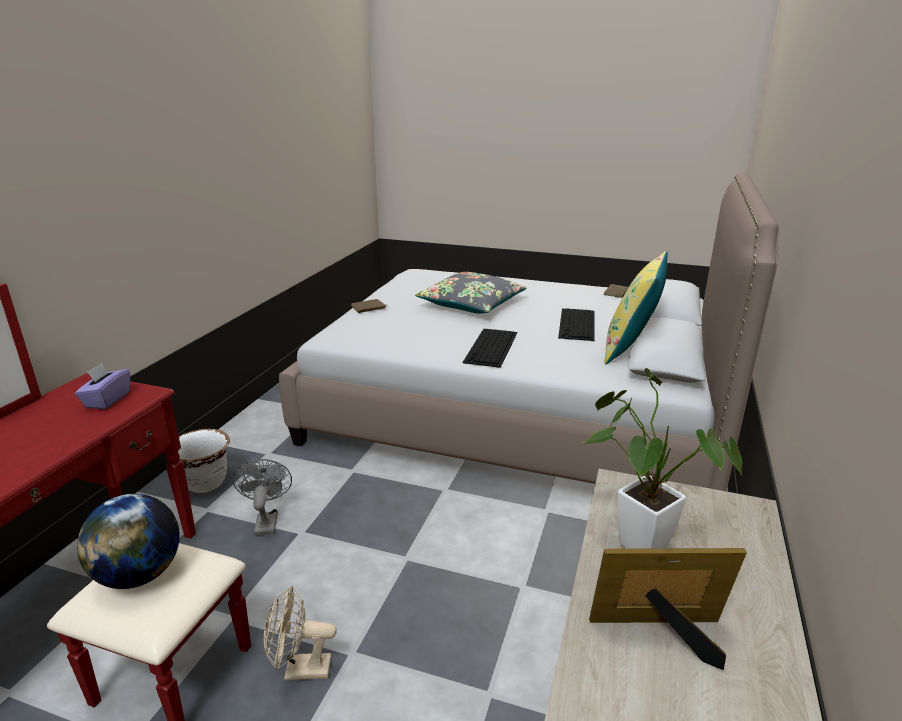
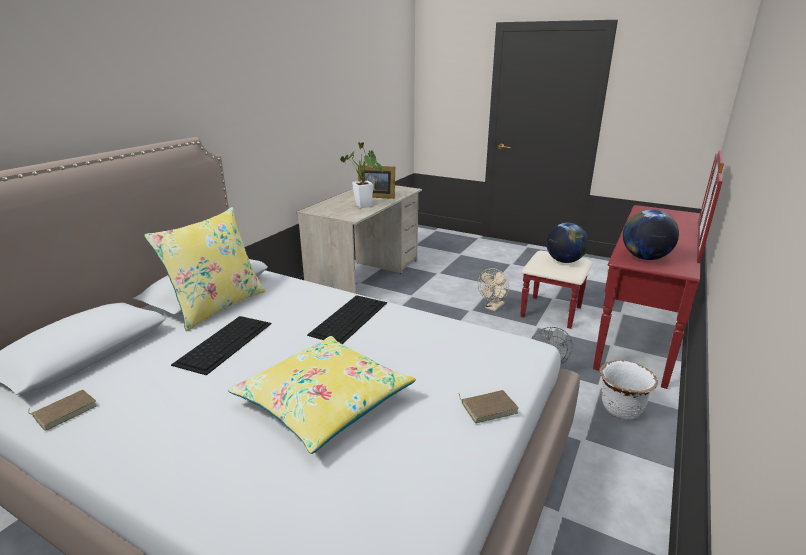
camera: 170 degrees left, 0 degrees up
(107, 400) = (644, 258): purple tissue box -> globe
(300, 670) = (493, 308): beige fan -> beige fan turned 120 degrees clockwise
(471, 304) = (324, 402): grey pillow -> yellow pillow

